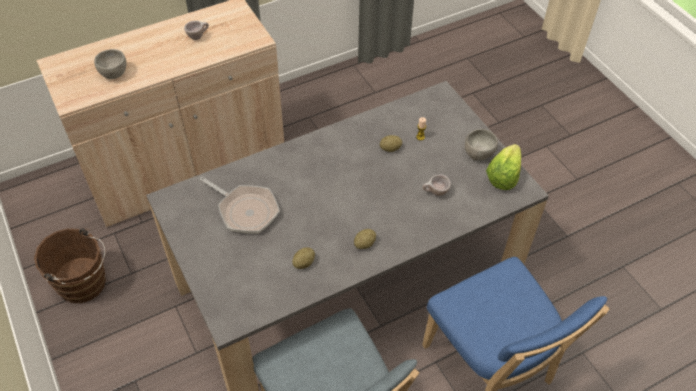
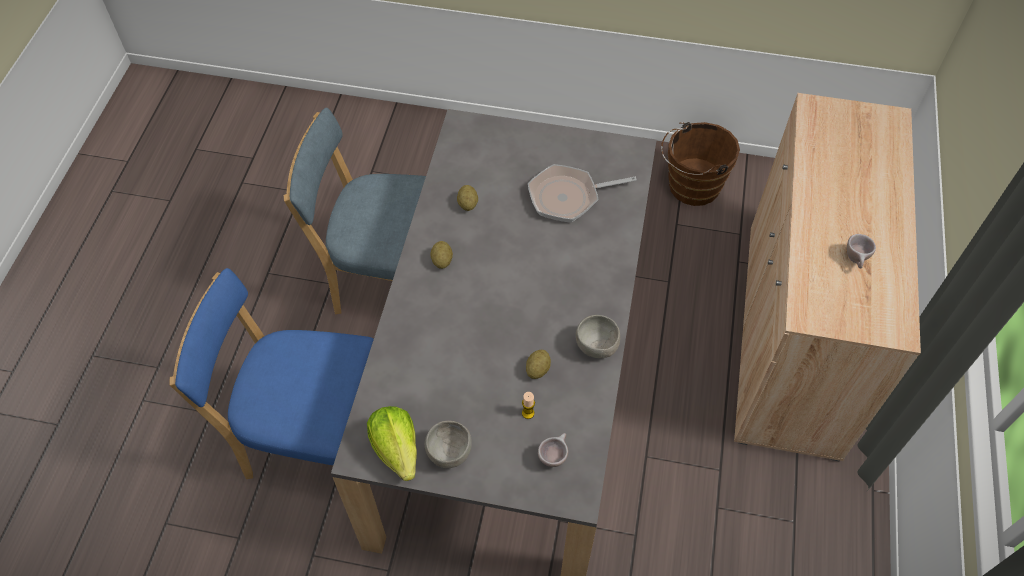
camera: 130 degrees right, 5 degrees up
(114, 73) = (837, 158): grey bowl -> grey bowl (596, 348)
(435, 193) = (440, 364): beige cup -> beige cup (554, 455)

